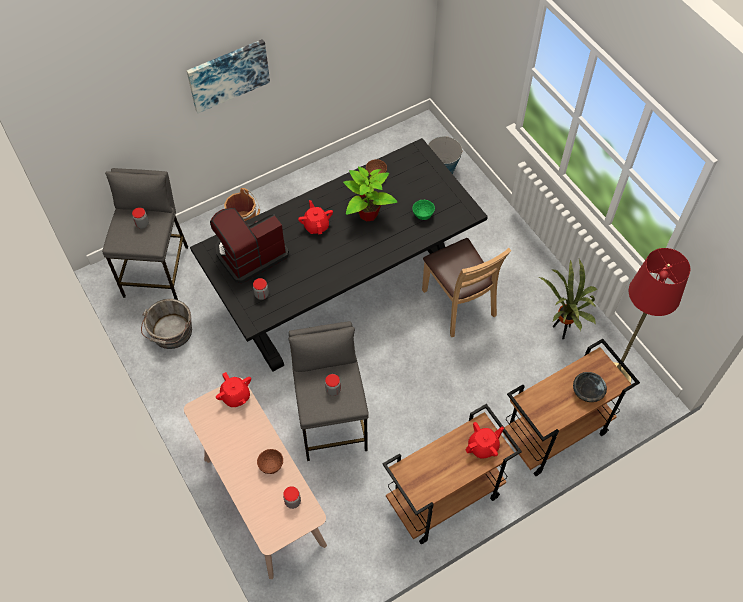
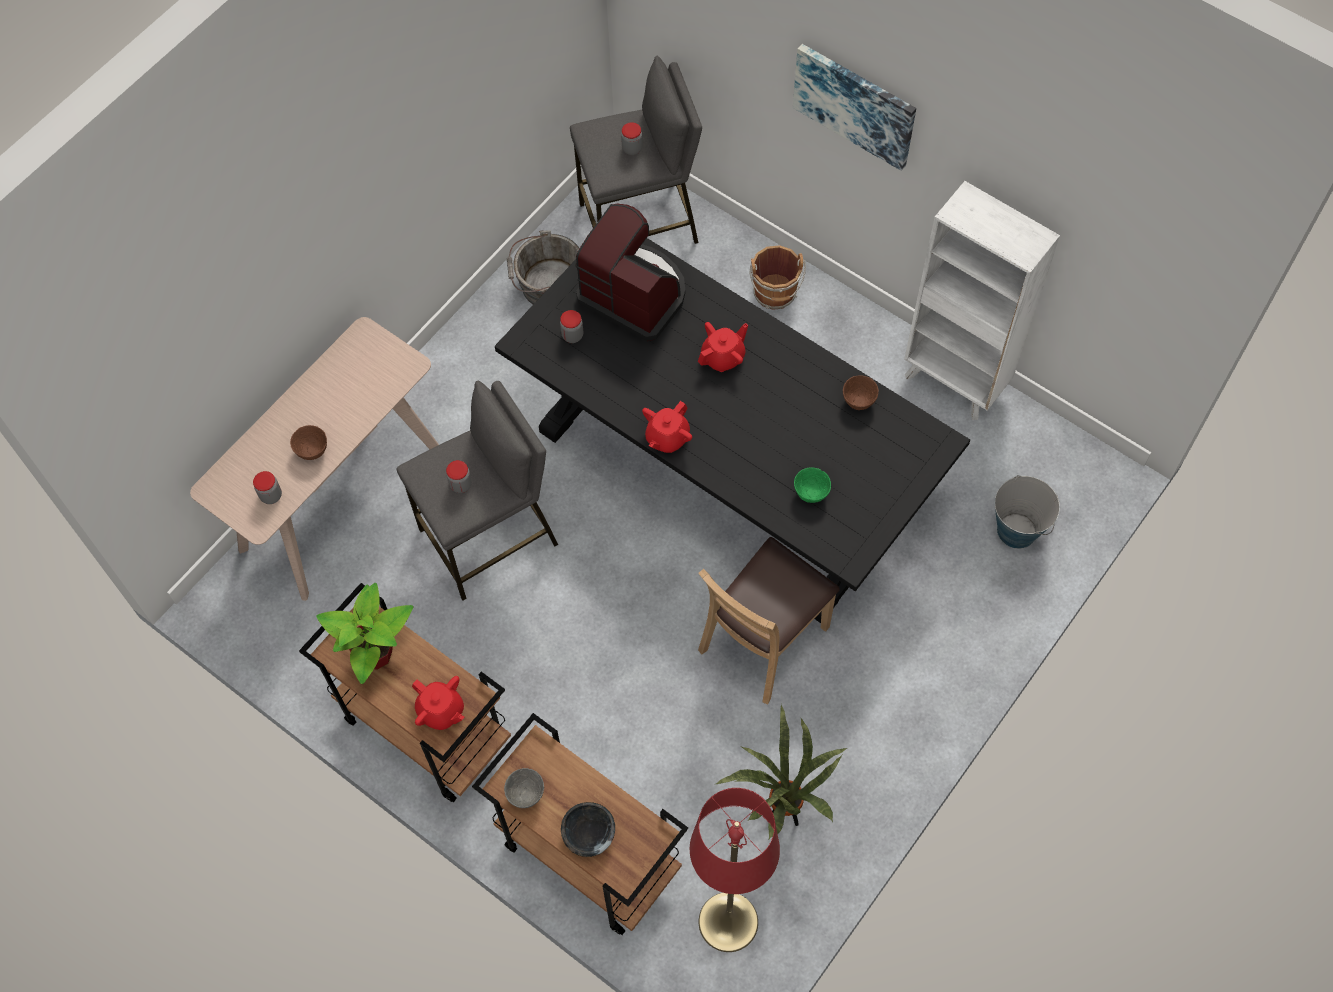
camera: 70 degrees right, 5 degrees up
(235, 396) = (399, 369): red teapot -> red teapot (667, 437)
(344, 163) = (955, 382): none -> white bookcase
(367, 214) = (778, 416): potted plant -> potted plant (375, 653)
(552, 417) = (525, 794): none -> grey bowl

